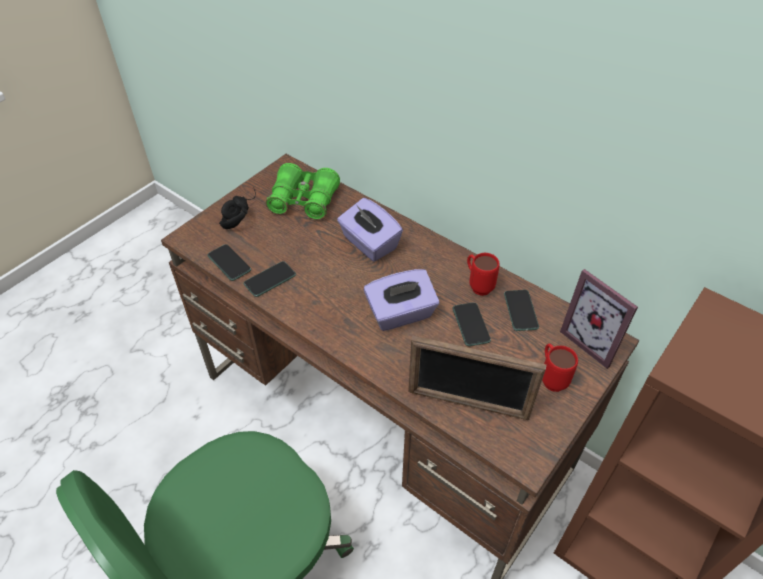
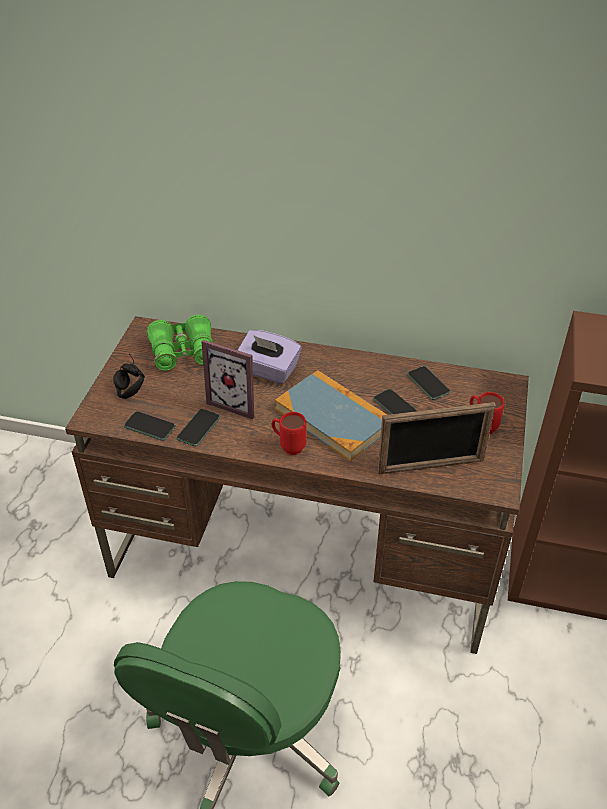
camera: 25 degrees left, 5 degrees down
(401, 314) = (333, 418): purple tissue box -> book
(477, 285) = (382, 375): red mug -> red mug (288, 446)
(594, 341) = (496, 387): picture frame -> picture frame (236, 402)

